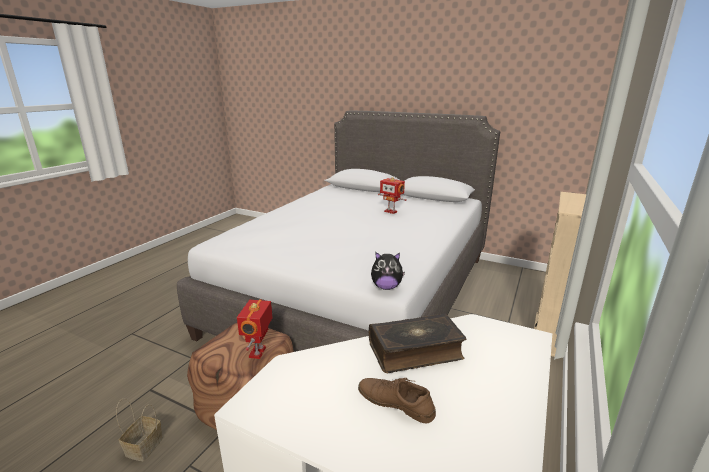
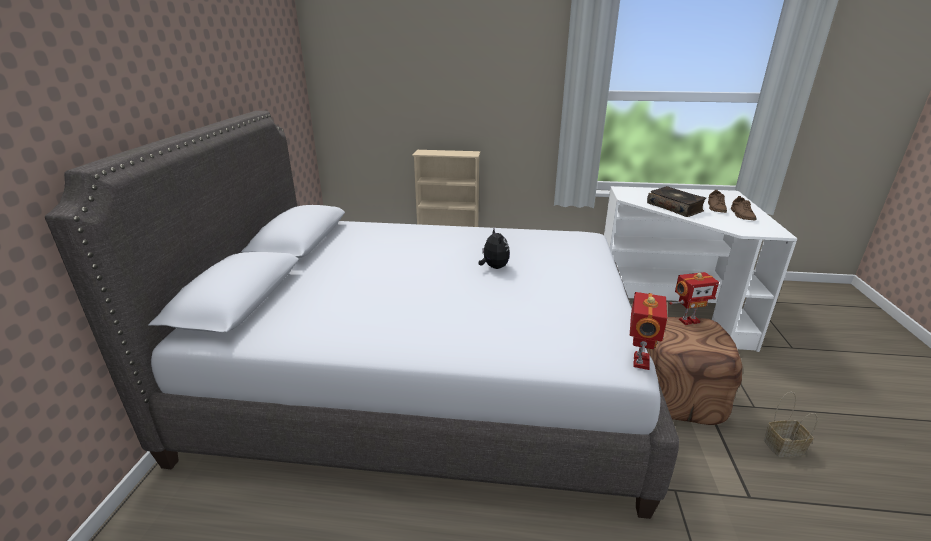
camera: 110 degrees left, 5 degrees up
(342, 415) = (742, 215): none -> brown shoe
(386, 287) = (592, 238): plush toy -> plush toy (494, 267)
(391, 211) = (387, 258): toy robot -> toy robot (639, 361)

